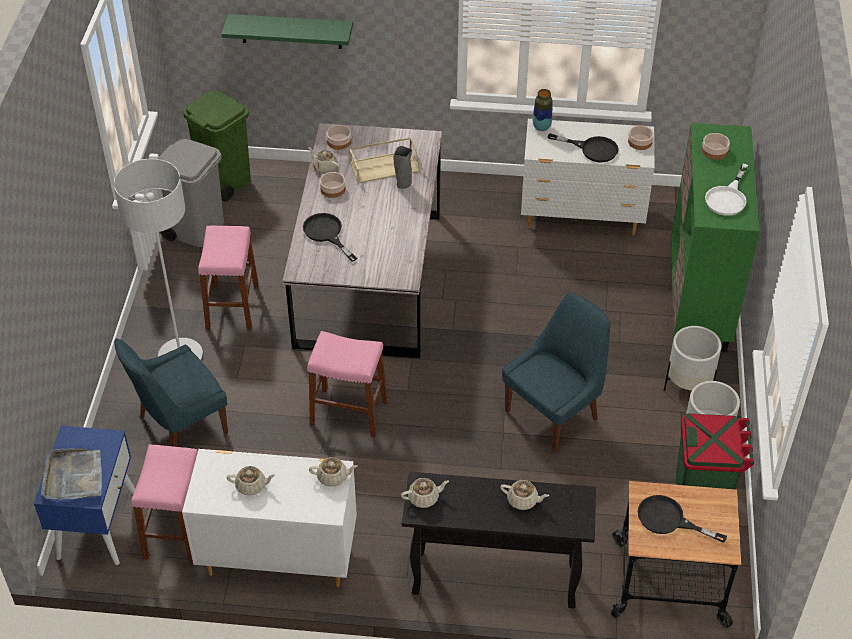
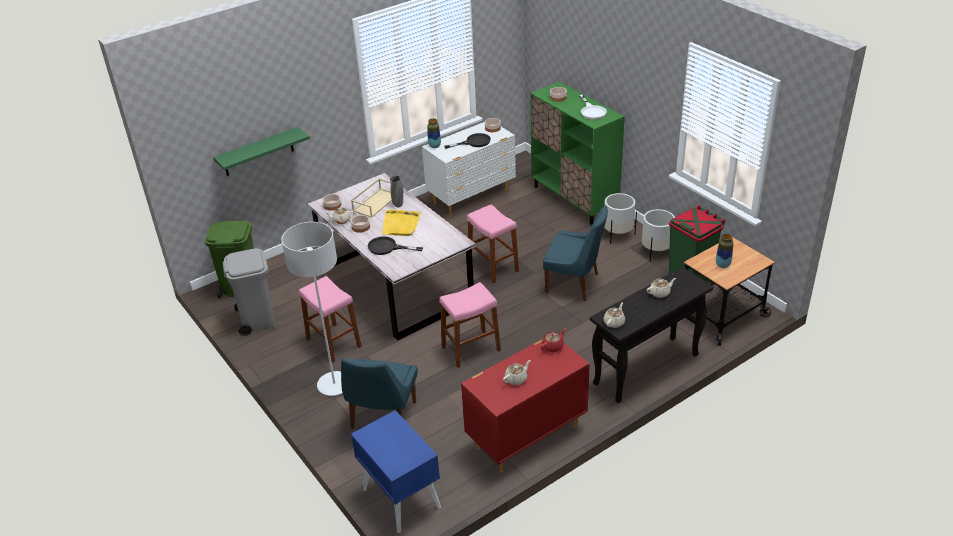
camera: 40 degrees left, 10 degrees down
(73, 477) = (397, 451): grey tray -> none
(177, 531) = (453, 466): pink stool -> pink stool (493, 267)
(277, 556) = (525, 437): white dresser -> red dresser
(333, 477) = (553, 346): beige teapot -> red teapot
(374, 212) = (400, 224): none -> yellow tray
(554, 413) = (574, 284): blue chair -> blue chair turned 105 degrees clockwise
(668, 520) = (722, 265): black frying pan -> vase

